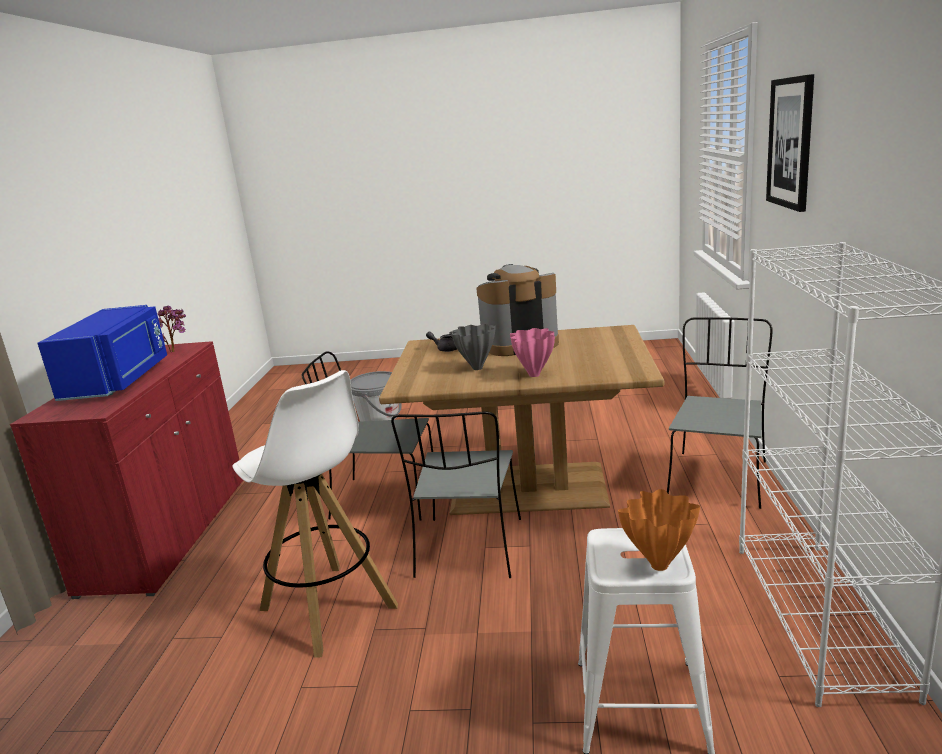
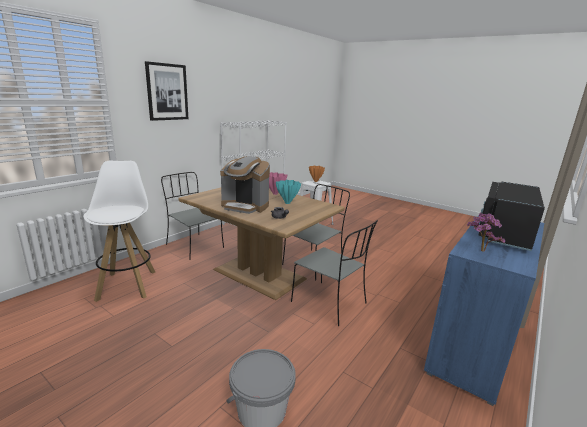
camera: 150 degrees left, 0 degrees up
(119, 380) = (503, 233): blue microwave -> black microwave
(169, 533) = (473, 343): red cabinet -> blue cabinet
(329, 608) = (379, 267): white stool -> white stool (127, 284)
(476, 368) = (288, 203): grey vase -> turquoise vase
(718, 478) = (193, 246): grey chair -> grey chair turned 75 degrees clockwise

